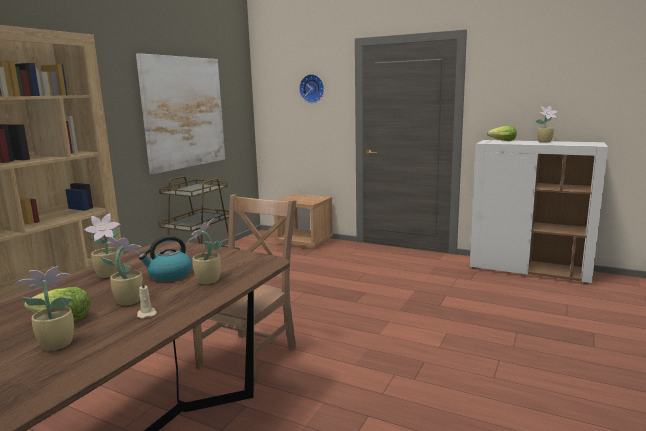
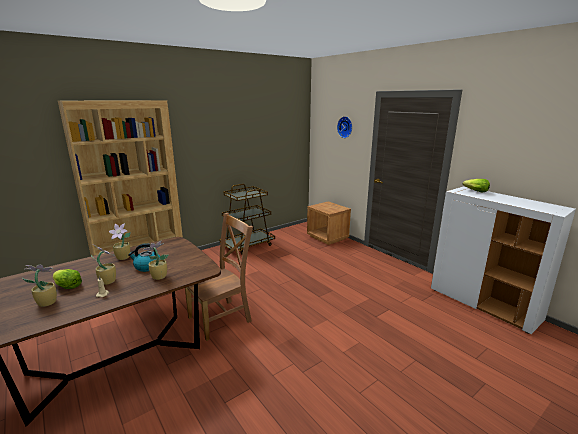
camera: 25 degrees right, 5 degrees up
(184, 112) = (249, 141): picture -> none
(545, 142) = (513, 199): potted plant -> none

